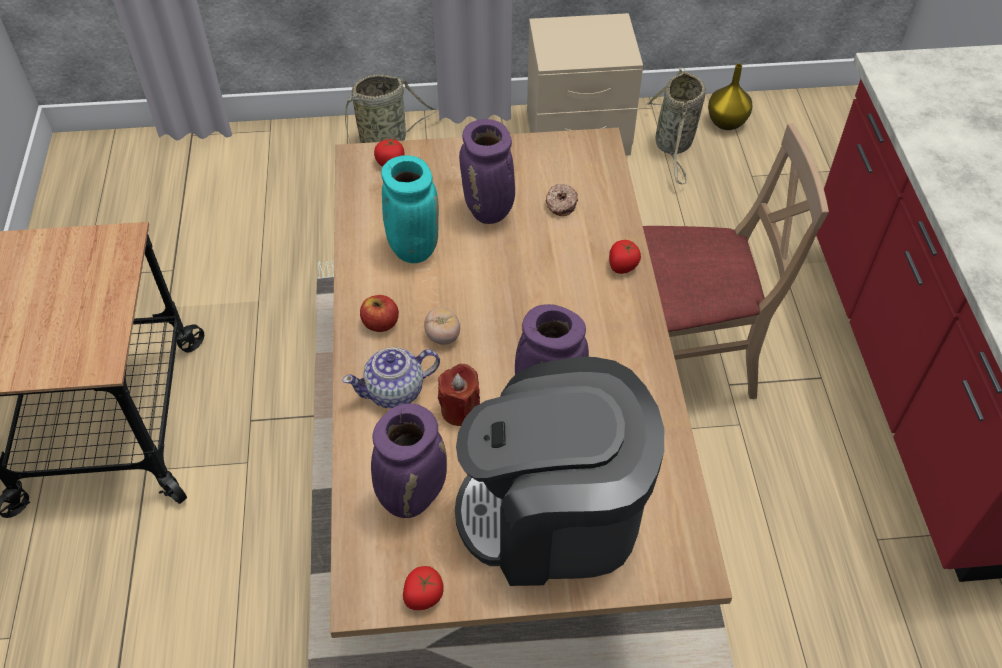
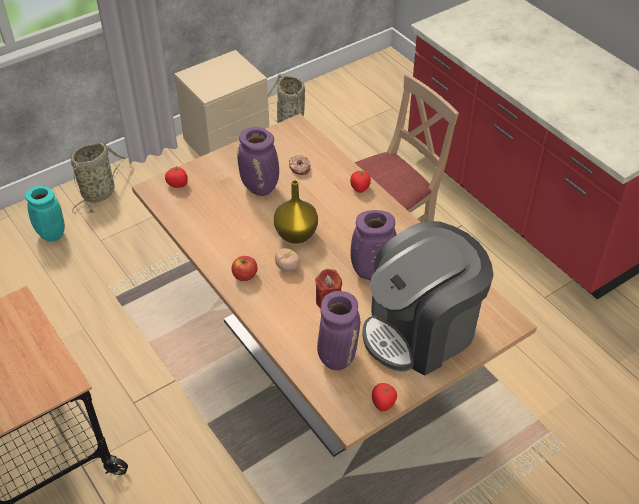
camera: 30 degrees left, 5 degrees down
(395, 391) = (283, 307): teapot -> none
(412, 248) = (230, 226): turquoise vase -> turquoise vase (51, 234)
(726, 122) = (313, 101): yellow vase -> yellow vase (295, 234)

